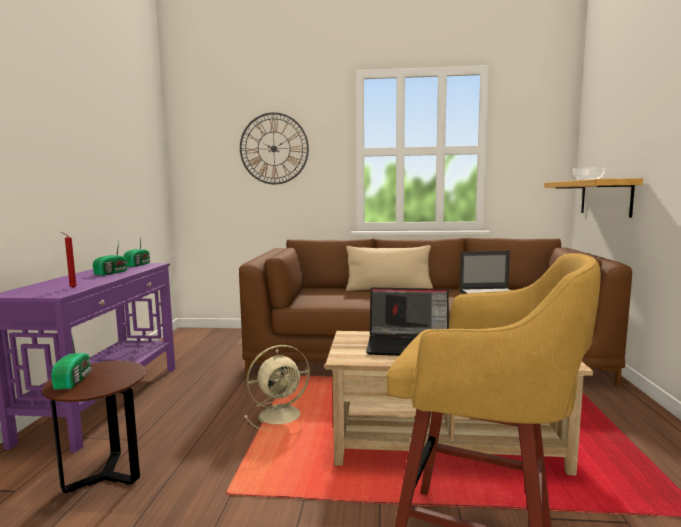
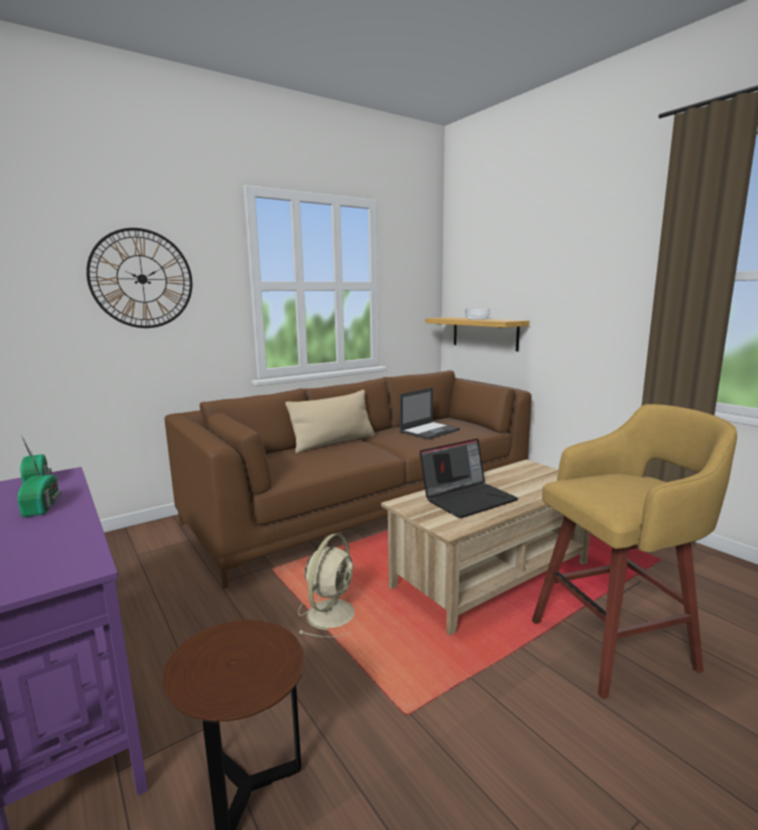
camera: 40 degrees left, 5 degrees up
(71, 288) = (70, 550): red candle -> none
(75, 380) = (214, 680): radio -> none

